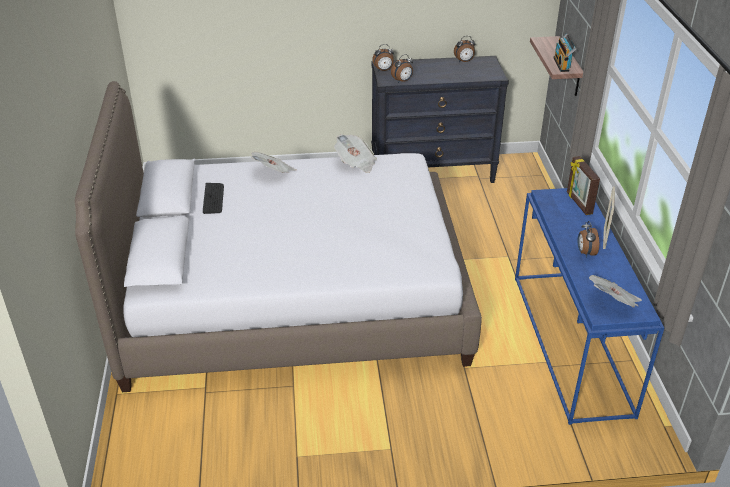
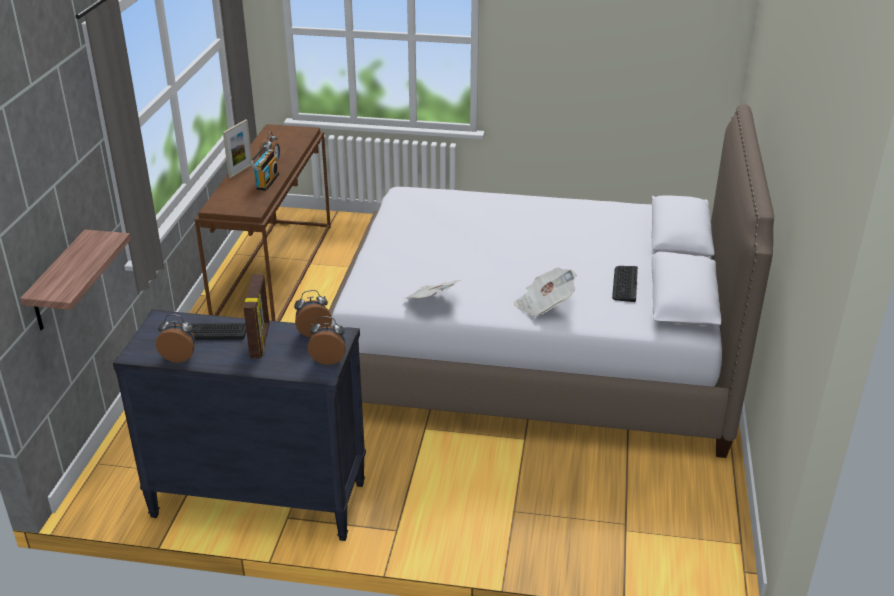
camera: 165 degrees left, 5 degrees down
(461, 73) = (209, 332): none -> keyboard
(562, 64) = (94, 244): radio -> radio (266, 181)
(572, 343) = (274, 271): blue console table -> brown console table
(578, 203) = (228, 199): picture frame -> picture frame (260, 341)
(614, 302) = (288, 135): newspaper -> none

